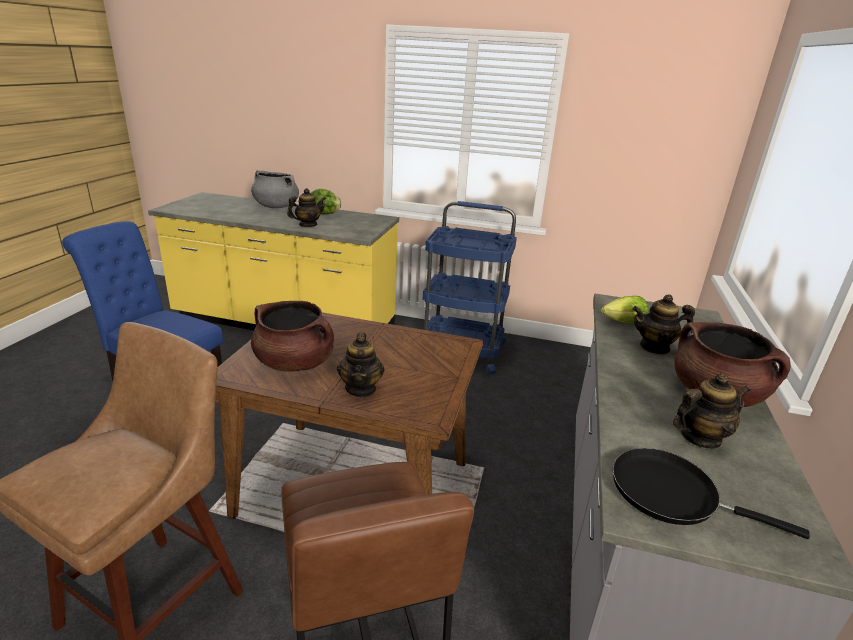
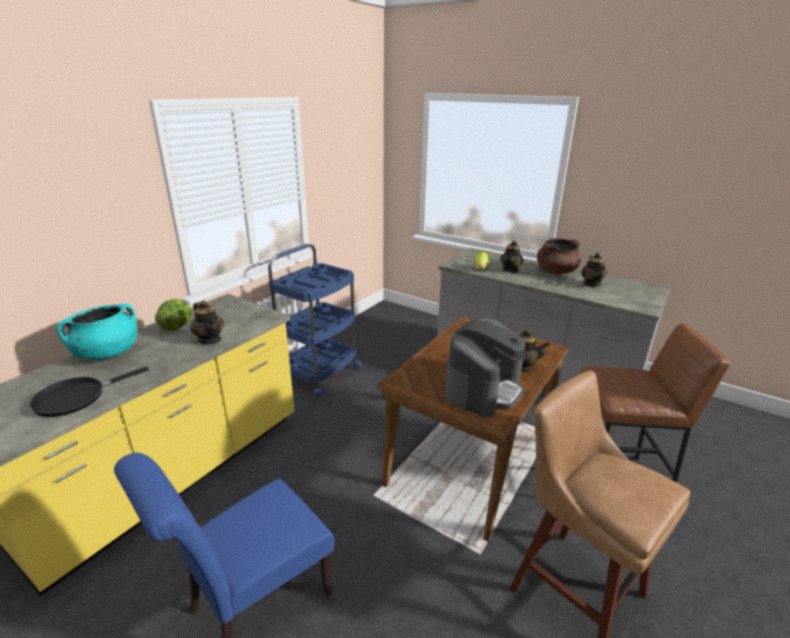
camera: 70 degrees left, 0 degrees up
(276, 206) = (107, 353): grey cooking pot -> turquoise cooking pot
(295, 363) = (483, 388): brown cooking pot -> coffee machine
(307, 225) = (210, 339): teapot -> teapot turned 150 degrees clockwise
(671, 493) = (631, 299): black frying pan -> black frying pan (75, 398)

